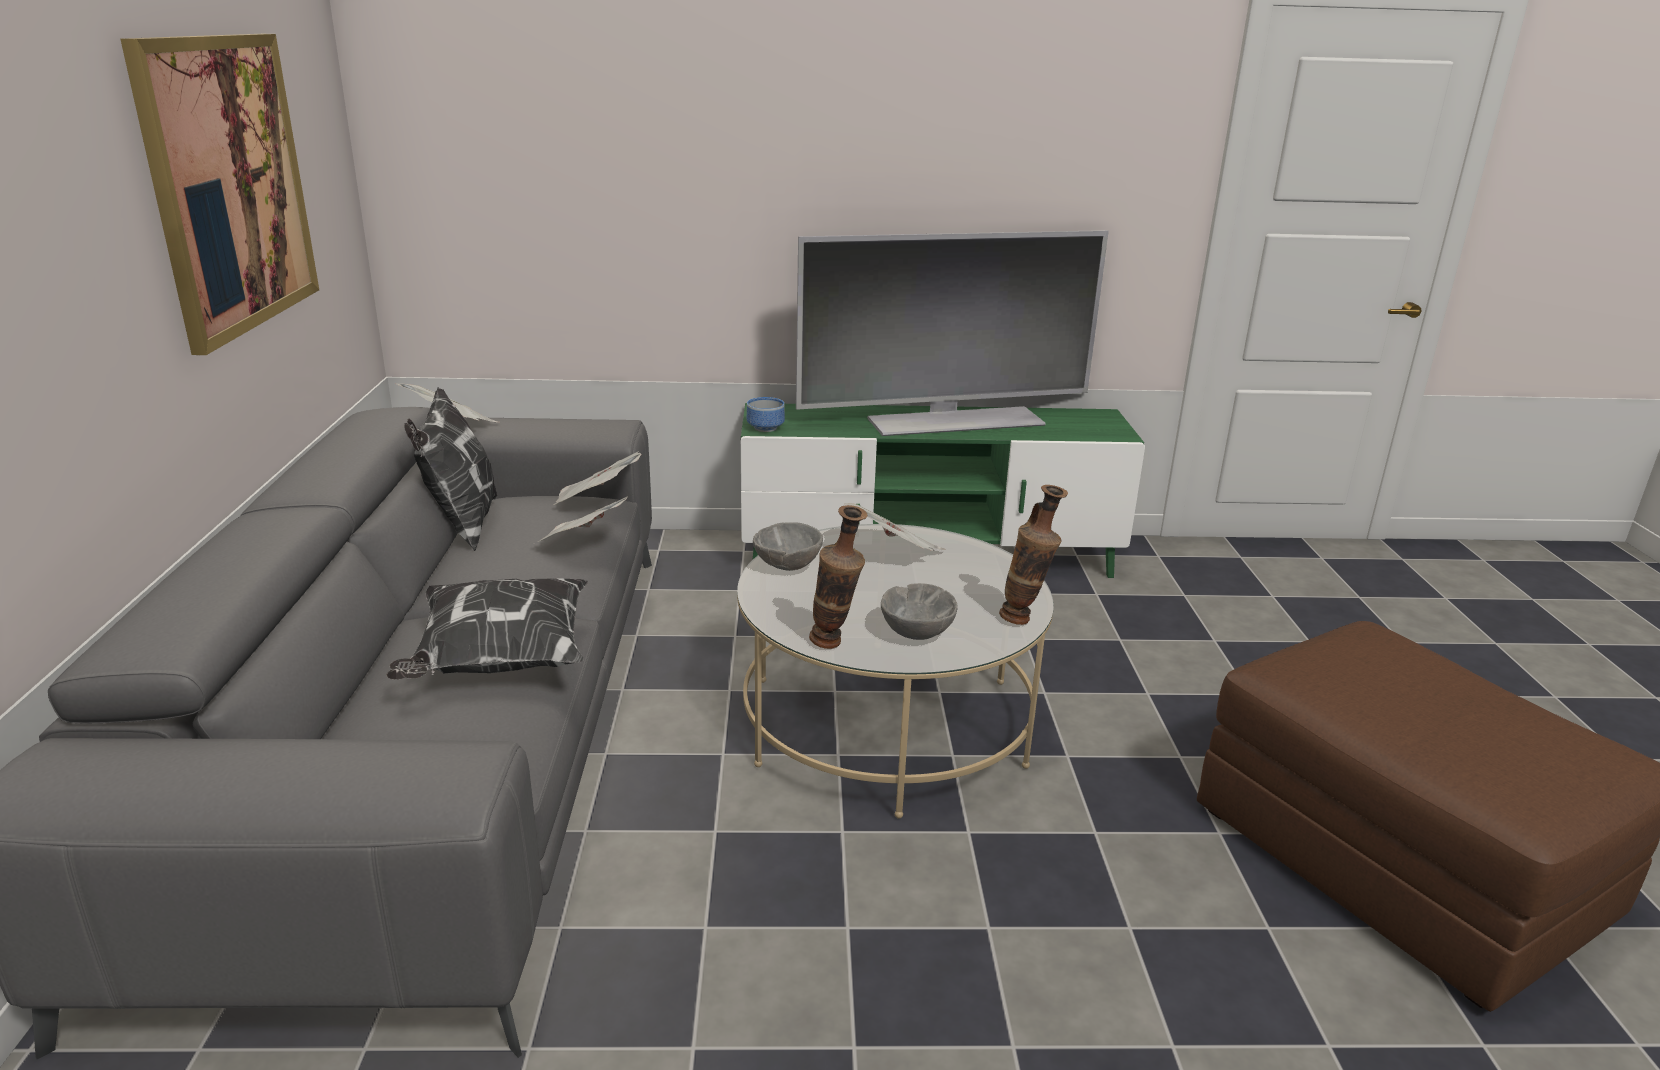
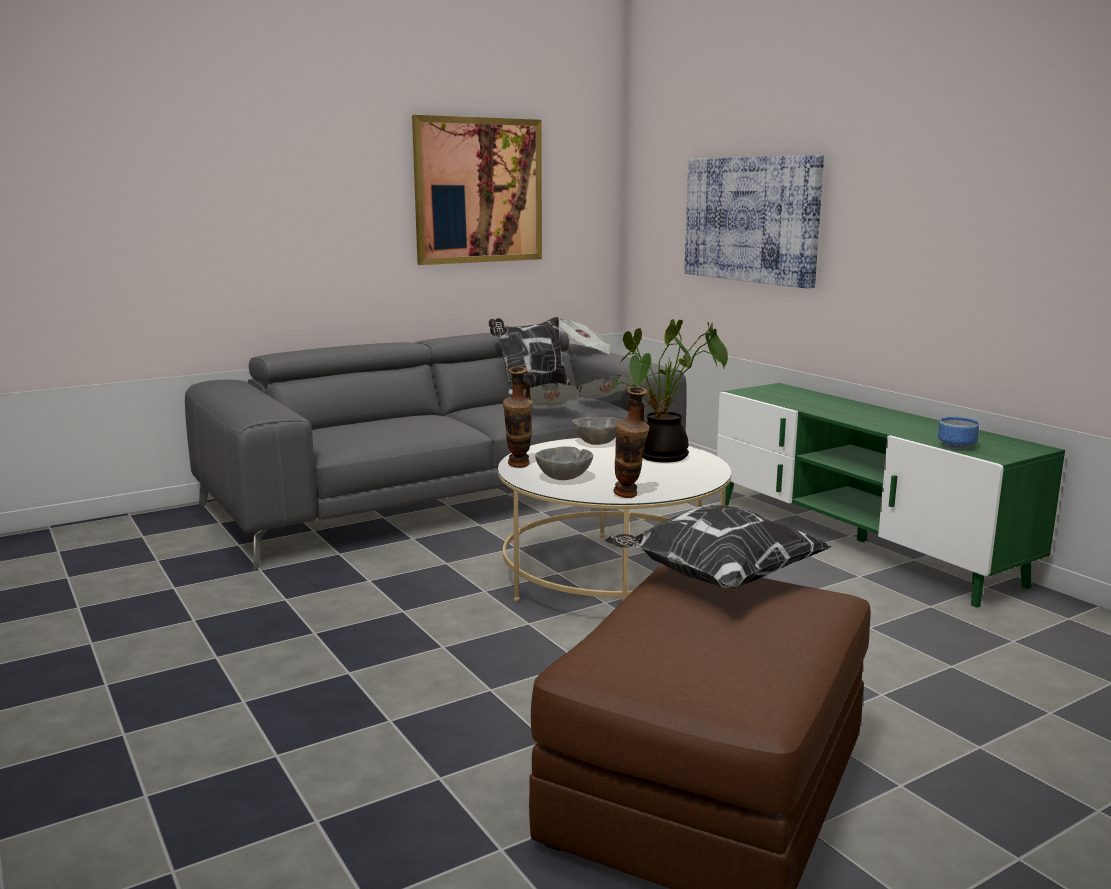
camera: 60 degrees right, 10 degrees down
(499, 662) = (411, 427): pillow -> pillow (714, 579)
(670, 194) = (752, 219): none -> picture
(764, 427) = (747, 391): bowl -> bowl (956, 446)
(894, 553) = (662, 458): newspaper -> potted plant
(954, 421) = (885, 419): television -> none

